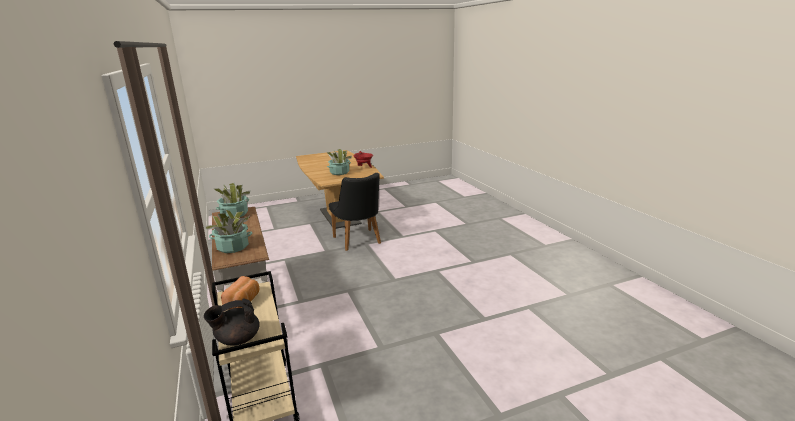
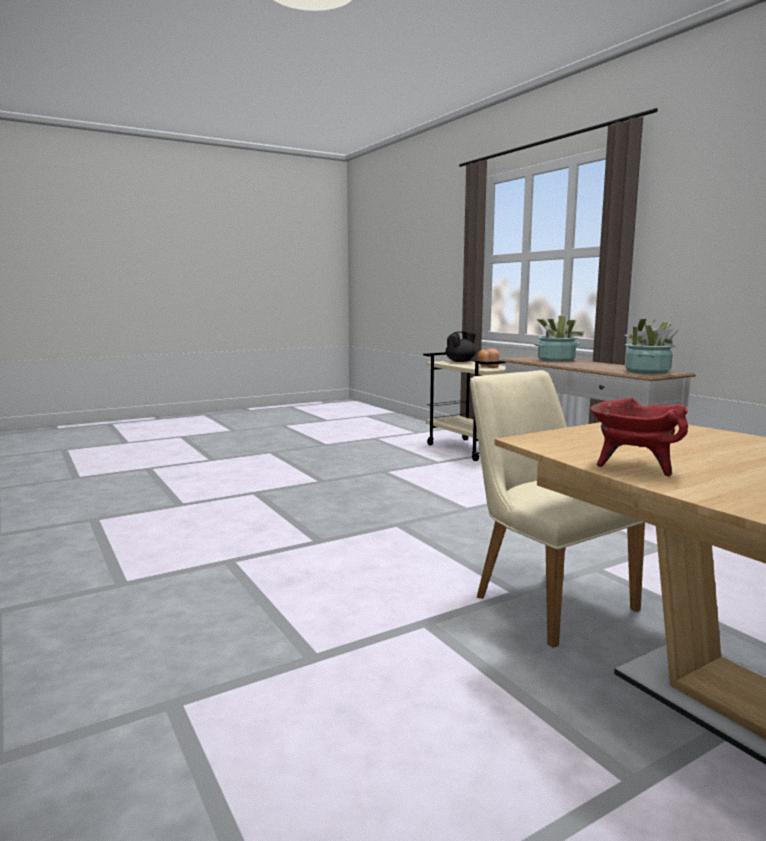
camera: 170 degrees right, 10 degrees down
(339, 172) = (682, 446): potted plant -> none
(359, 241) = (542, 597): black chair -> beige chair

